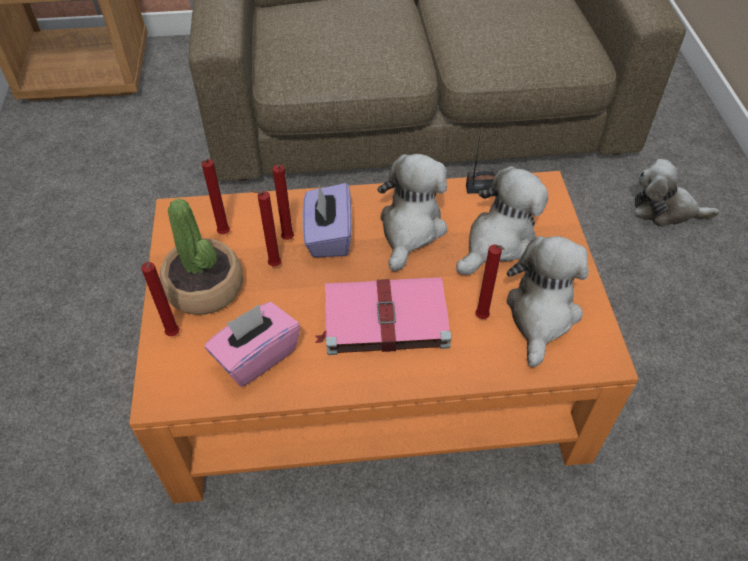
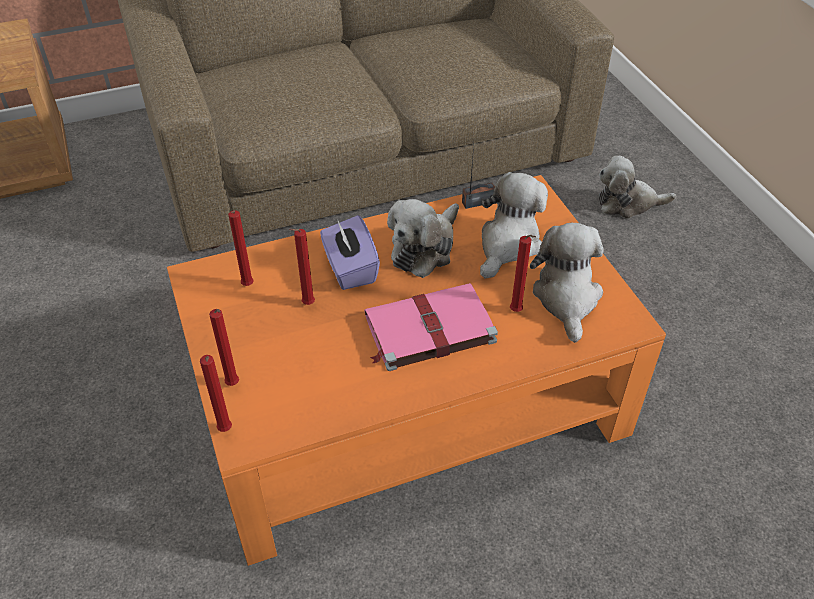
camera: 15 degrees left, 5 degrees down
(205, 287) = (247, 336): potted plant -> none
(256, 356) = (321, 386): pink tissue box -> none
(287, 240) = (312, 280): red candle -> red candle (225, 431)
(410, 229) = (425, 248): plush toy -> plush toy turned 150 degrees counterclockwise

